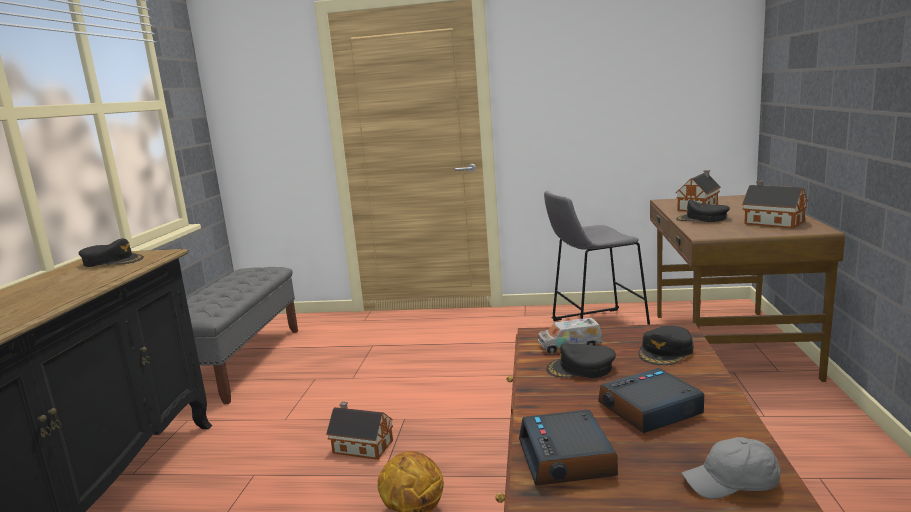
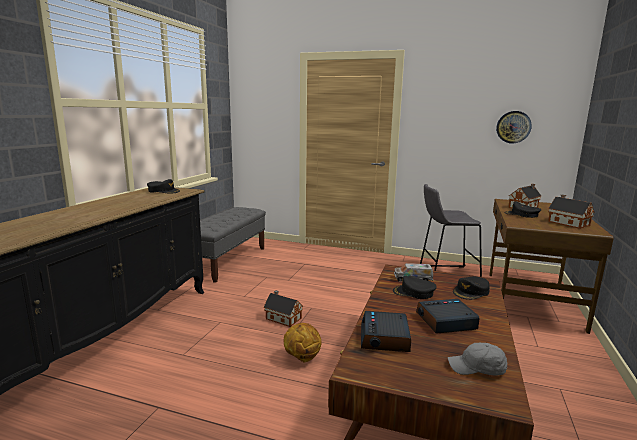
camera: 10 degrees right, 0 degrees up
(661, 89) = (513, 127): none -> wall clock

